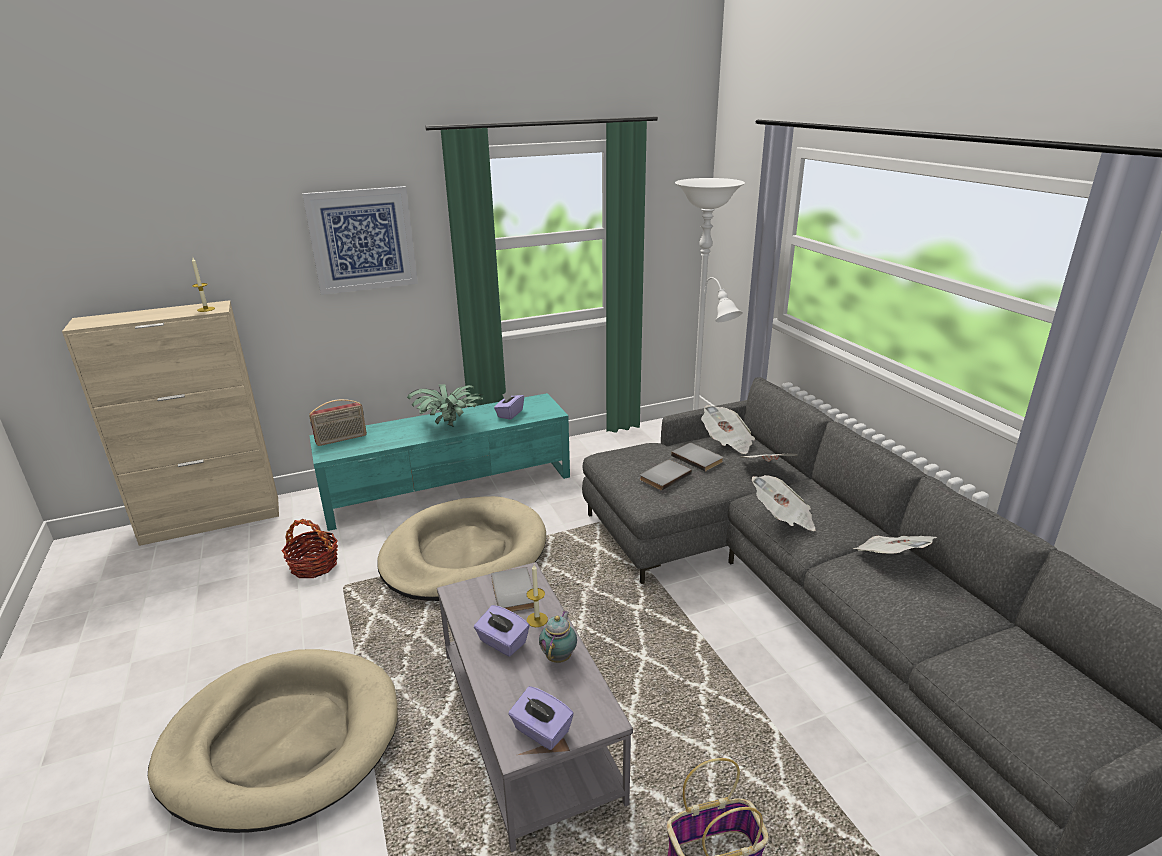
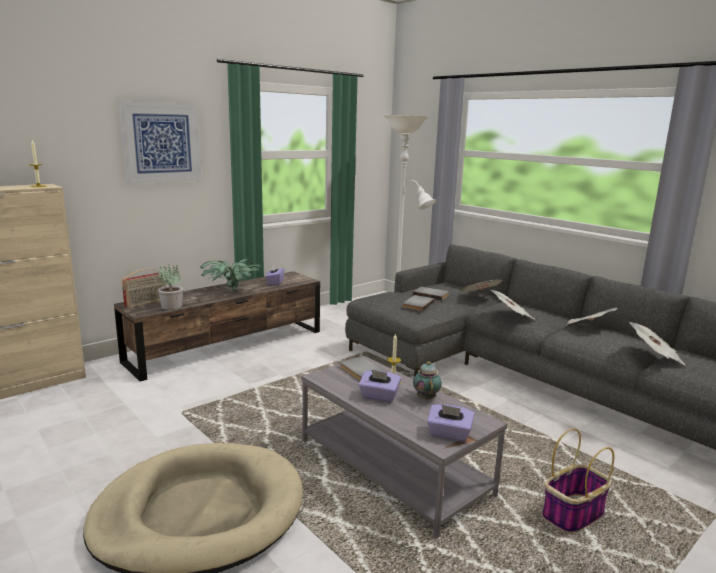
camera: 20 degrees left, 10 degrees down
(314, 565) = (143, 403): basket -> none
(365, 446) = (171, 306): none -> potted plant
(450, 487) = (229, 346): turquoise tv stand -> brown tv stand
(464, 554) = (270, 382): beige dog bed -> none
(727, 442) = (443, 286): newspaper -> newspaper (654, 356)

